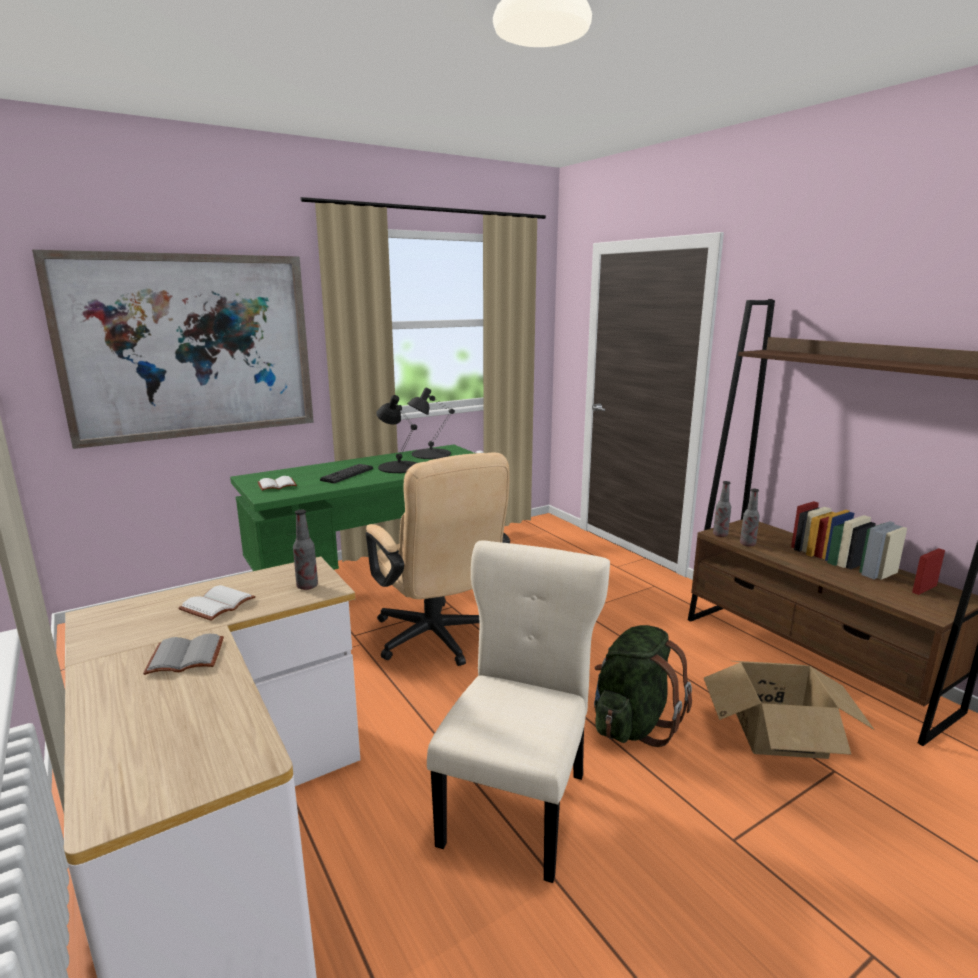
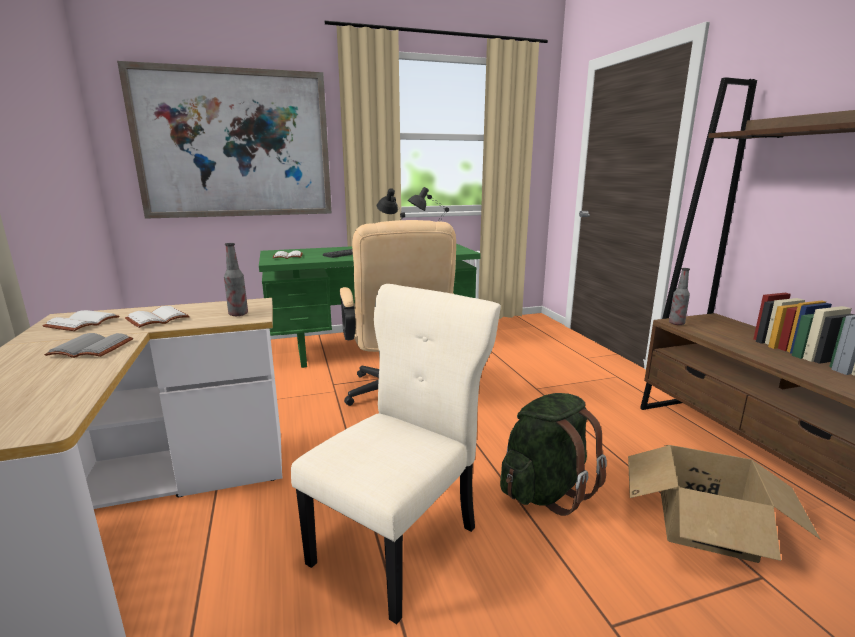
camera: 15 degrees right, 0 degrees up
(128, 621) = (82, 322): none -> white book
(747, 544) = (703, 333): bottle -> none

